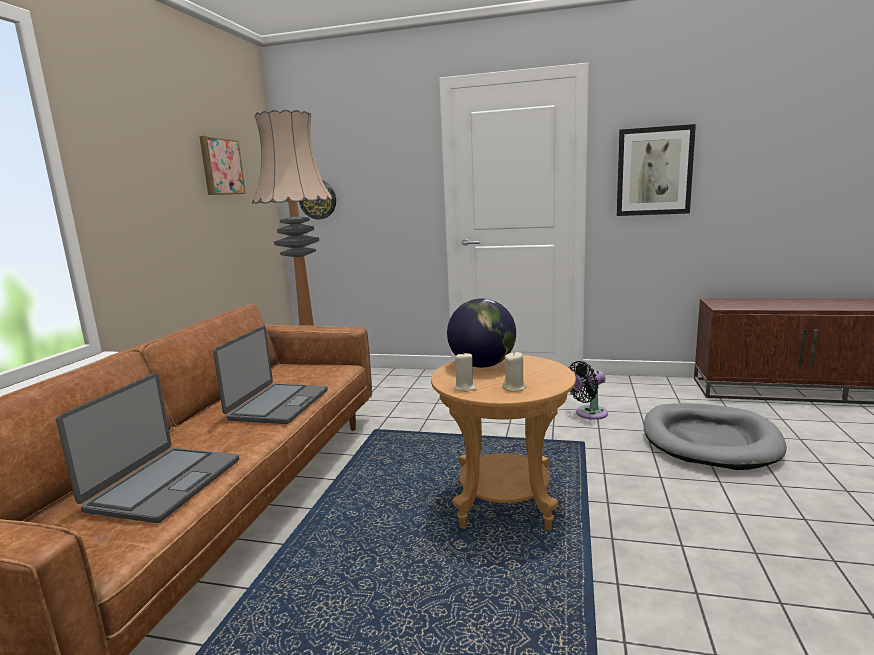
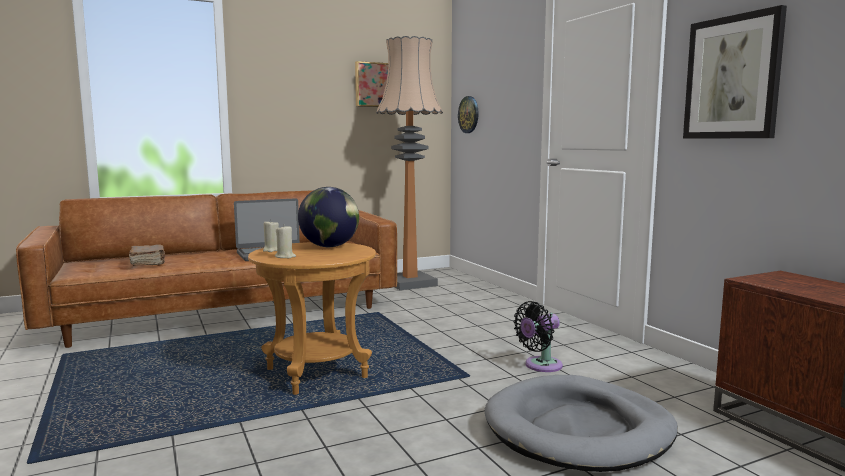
camera: 50 degrees right, 5 degrees down
(164, 484) = (148, 263): laptop -> brown book
(588, 414) = (540, 366): black fan -> black fan turned 60 degrees counterclockwise

